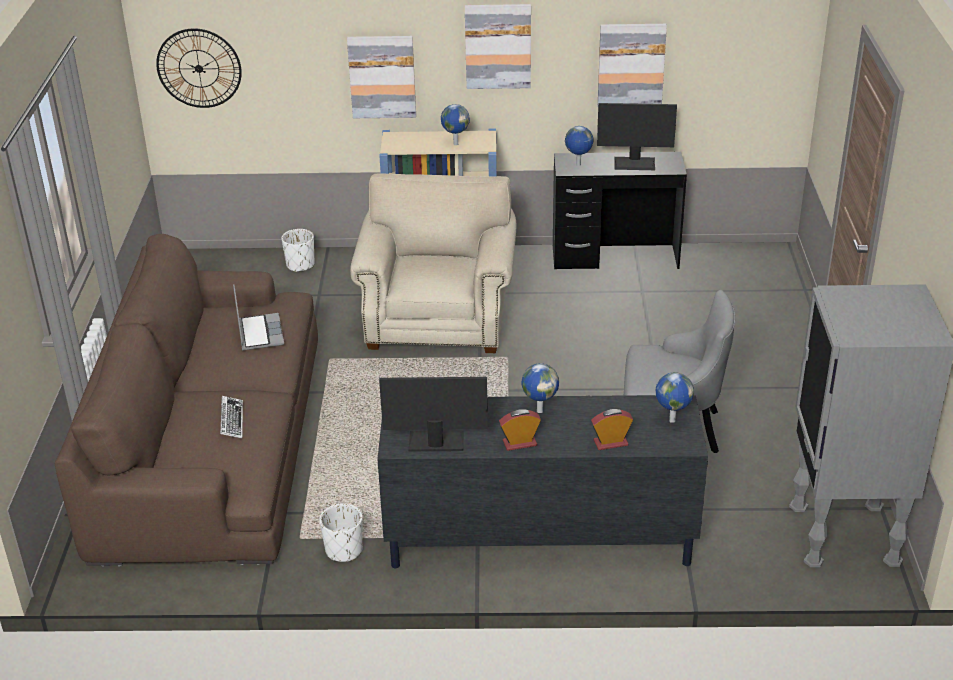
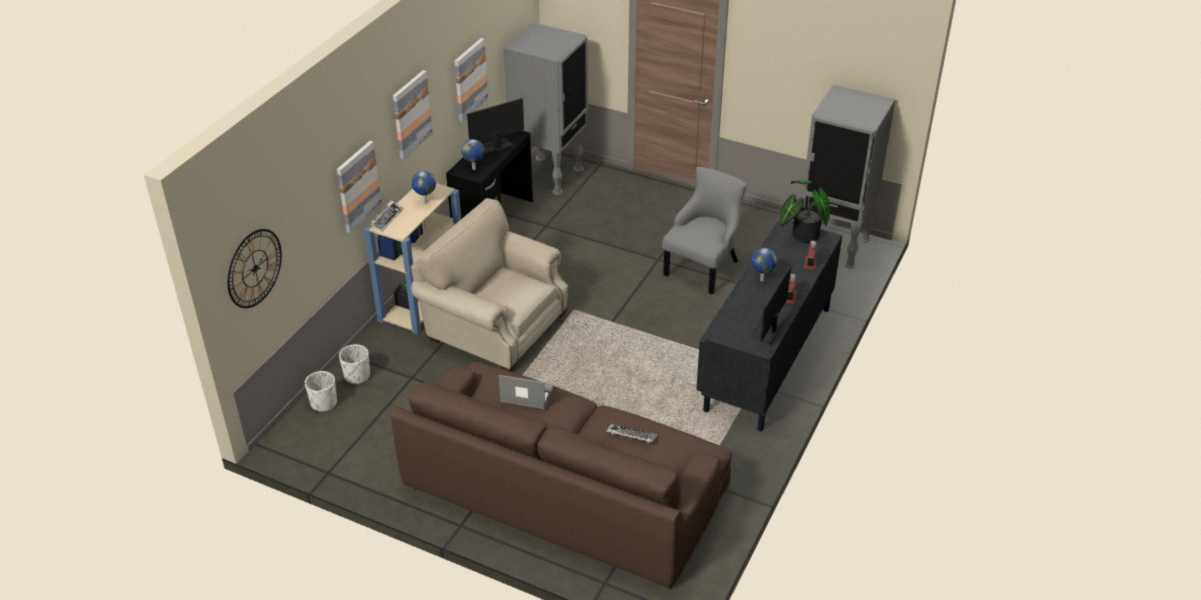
camera: 65 degrees left, 5 degrees up
(344, 550) = (731, 448): white planter -> white planter (323, 403)
(409, 134) = (386, 218): none -> keyboard
(635, 163) = (495, 146): monitor -> monitor turned 150 degrees counterclockwise
(671, 420) = (802, 235): globe -> potted plant
(742, 263) = (550, 175): none -> grey cabinet

